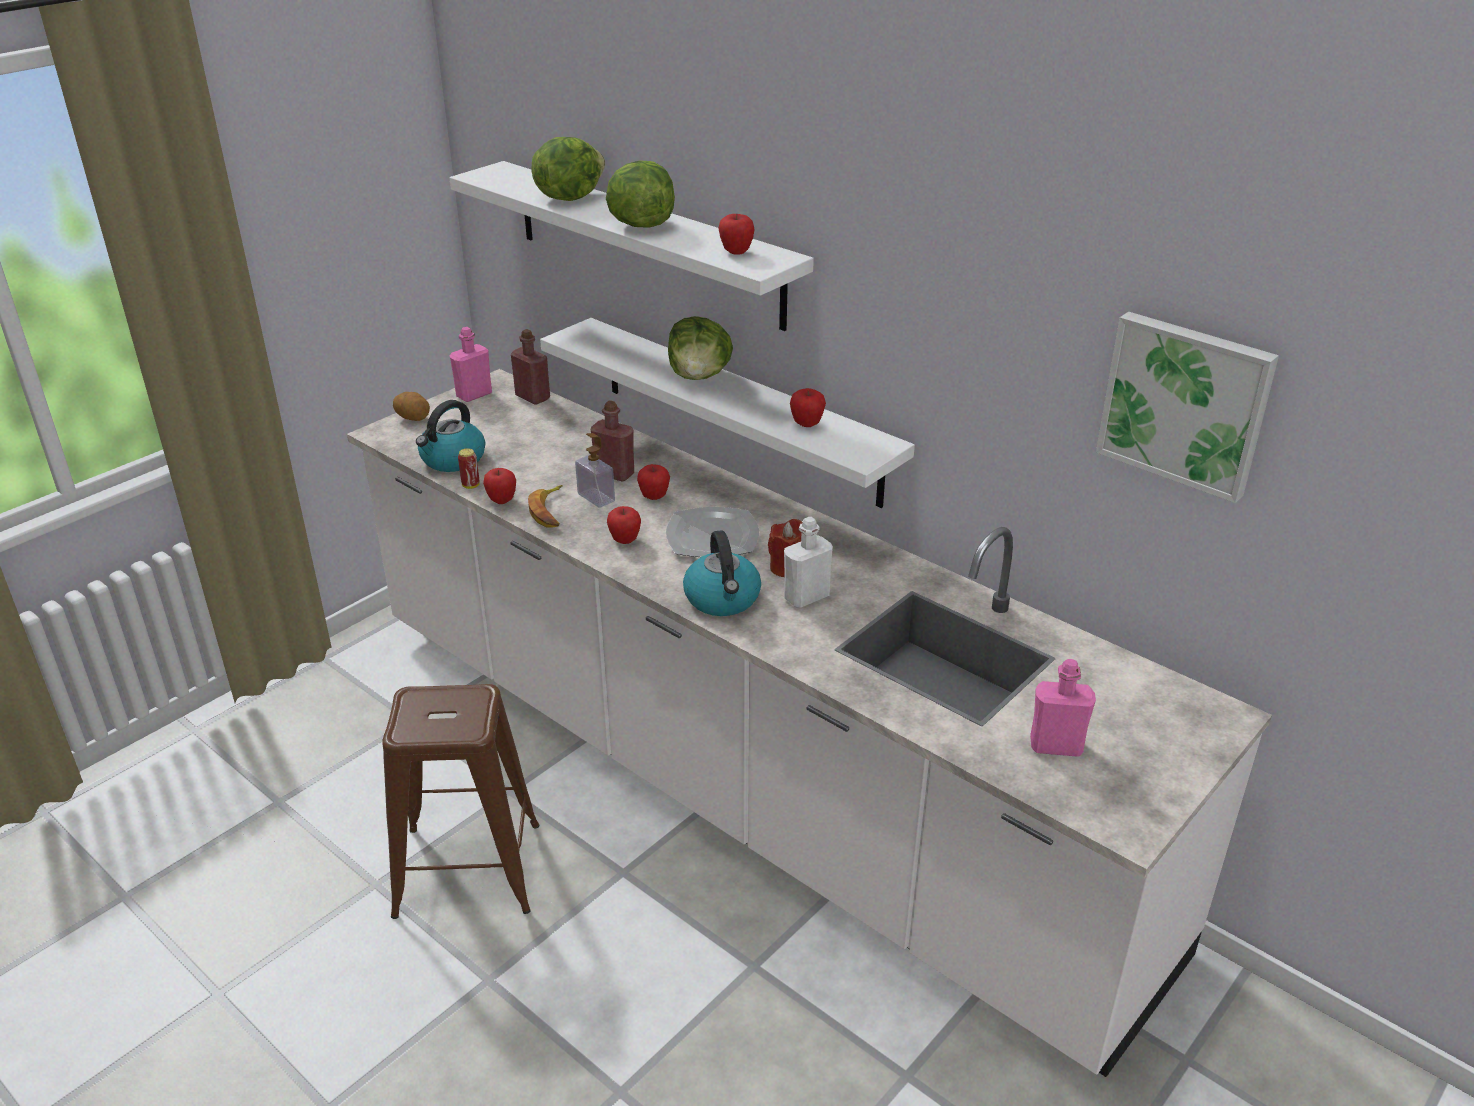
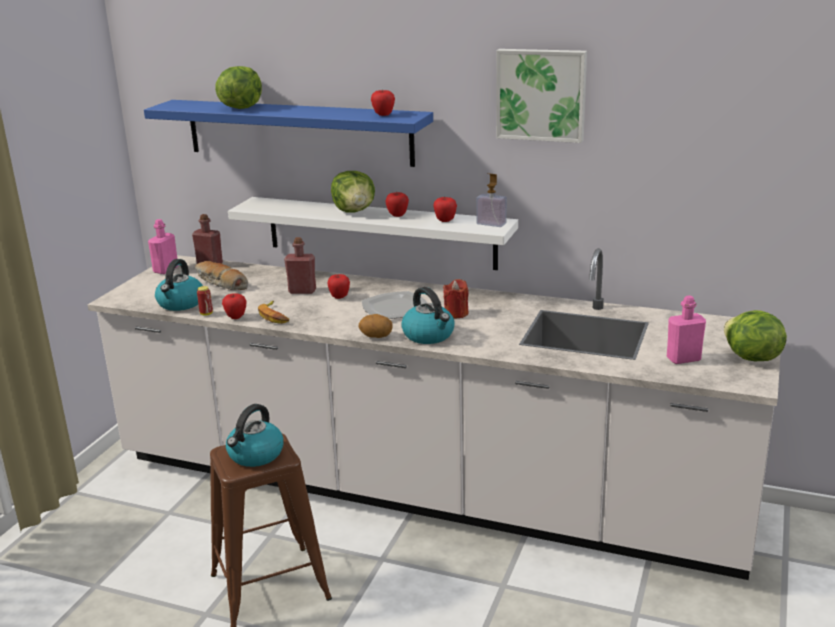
camera: 20 degrees left, 10 degrees down
(413, 418) = (131, 288): potato -> potato (376, 336)
(442, 714) = (255, 455): none -> kettle
(523, 435) = (220, 283): none -> bread
(596, 497) = (300, 304): soap dispenser -> soap dispenser (491, 224)
(625, 540) = (339, 321): apple -> apple (397, 216)
(640, 225) = (306, 112): lettuce -> lettuce (751, 358)
(646, 243) = (298, 132): white shelf -> blue shelf
(806, 597) = (480, 324): white bottle -> none
(1186, 403) = (700, 142): picture -> picture (541, 94)

